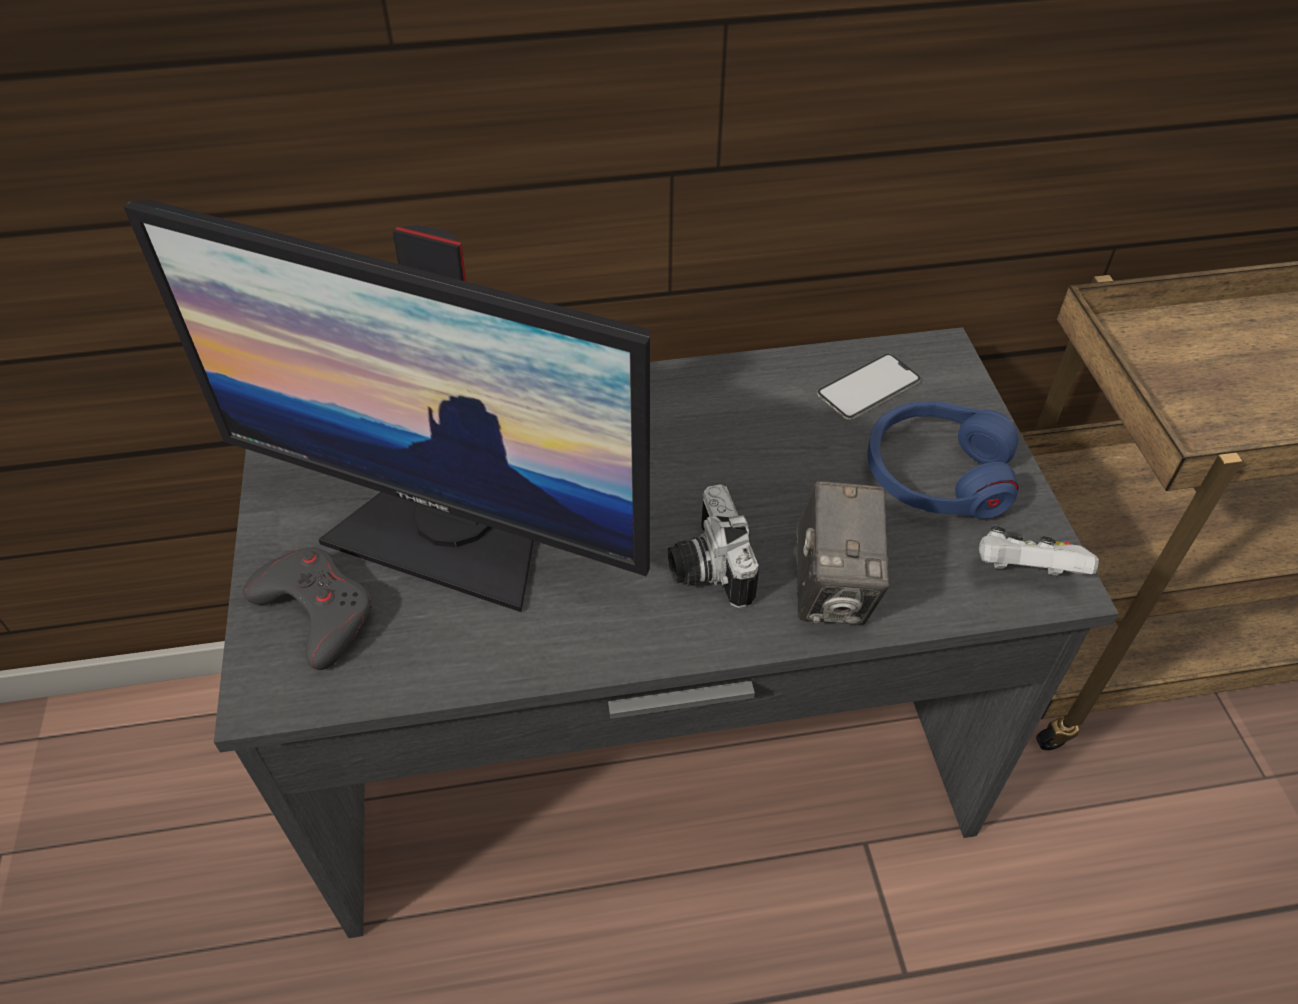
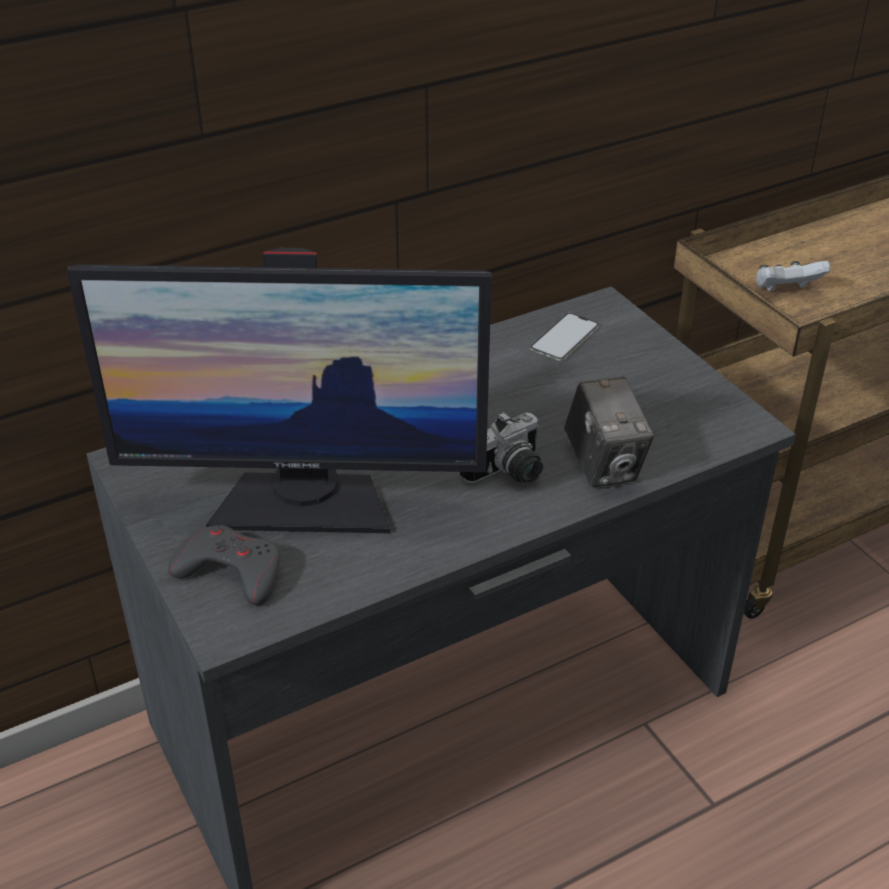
camera: 20 degrees left, 10 degrees down
(705, 568) = (509, 474): camera -> camera turned 90 degrees counterclockwise
(937, 474) = (639, 380): blue headphones -> none
(1024, 573) = (725, 425): white game controller -> white game controller (786, 290)

